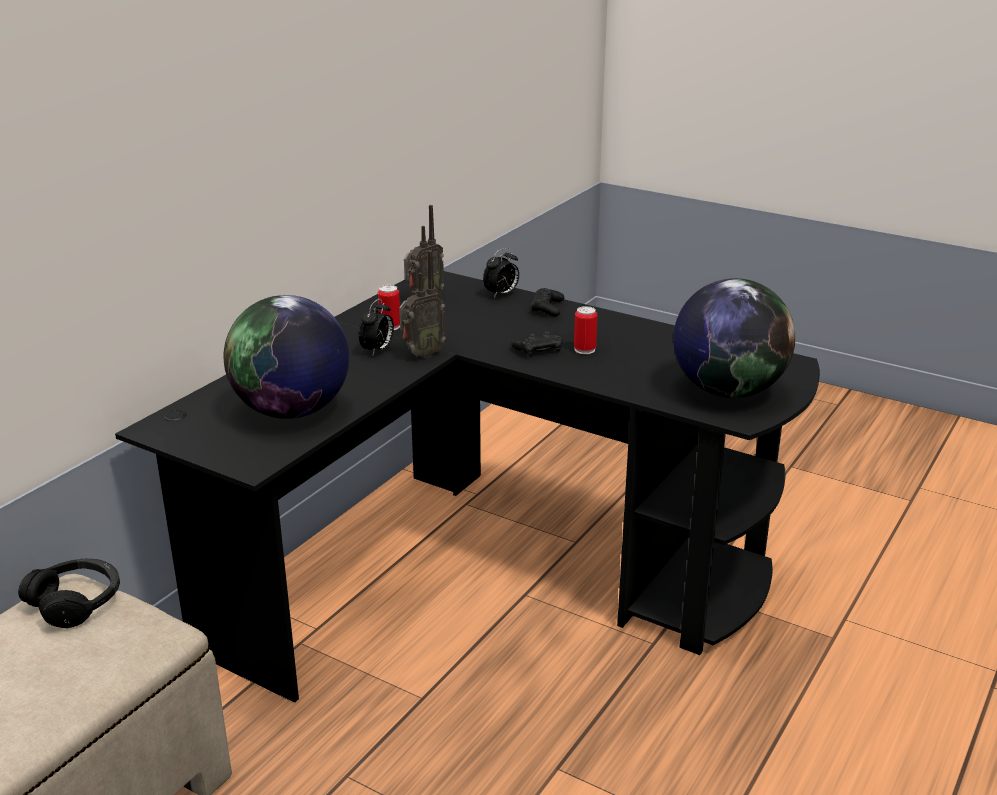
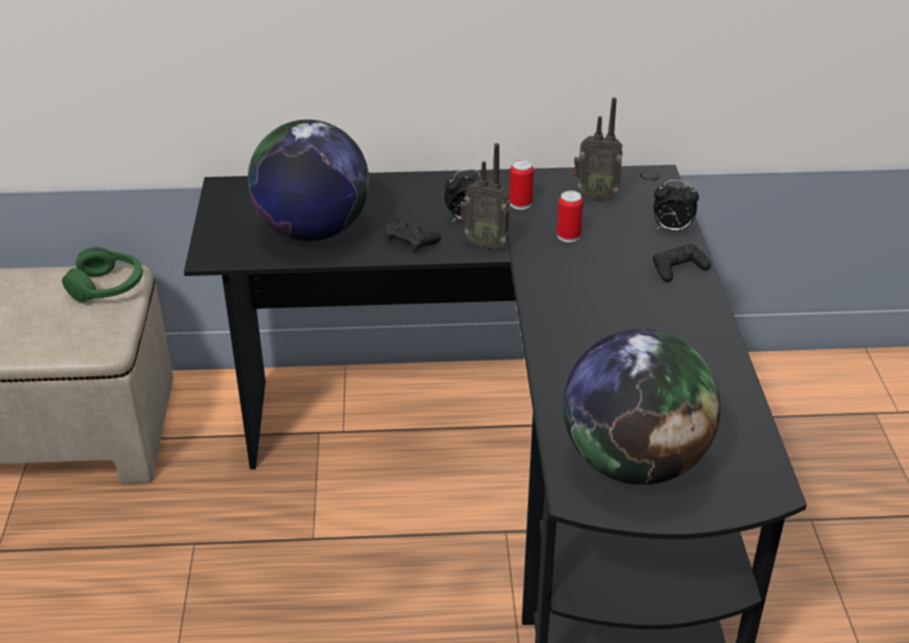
camera: 55 degrees right, 10 degrees up
(76, 602) = (107, 287): black headphones -> green headphones
(538, 349) = (577, 302): black game controller -> black game controller (410, 240)
(584, 349) = (613, 329): can -> can (568, 236)

